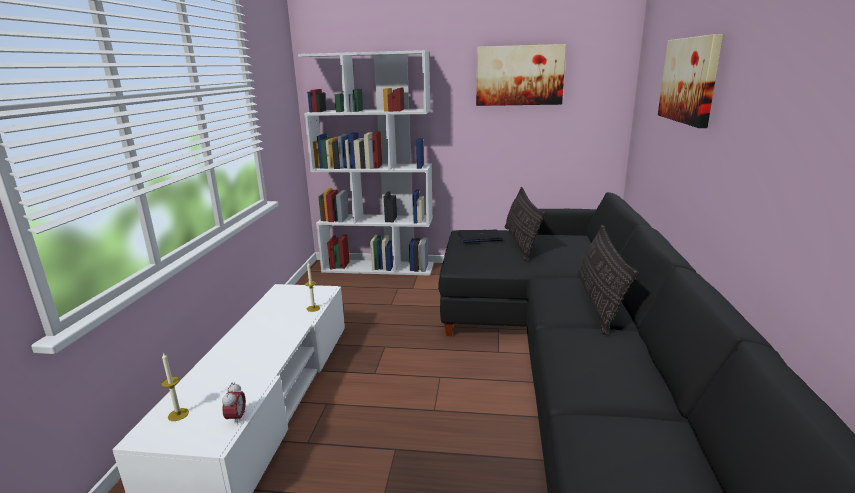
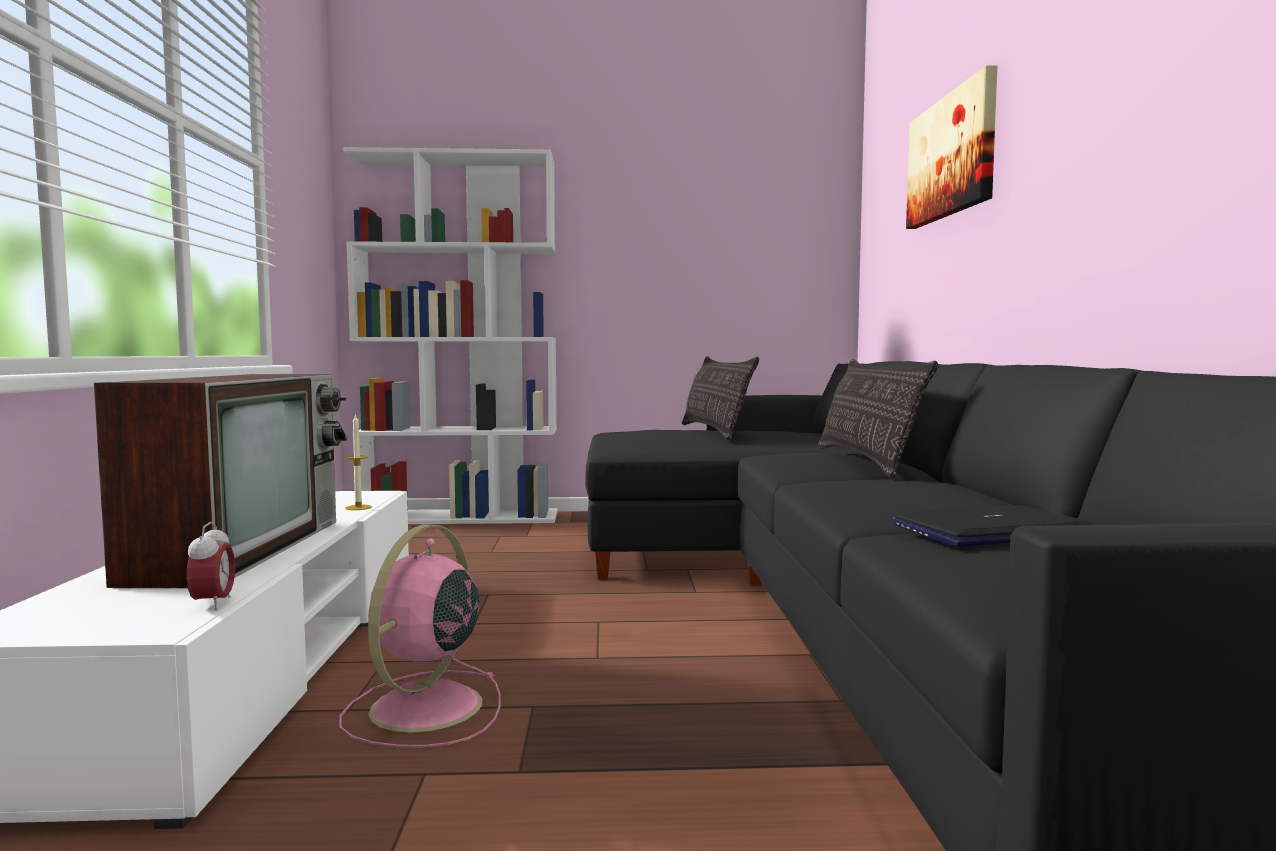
camera: 10 degrees left, 15 degrees down
(178, 414) = (78, 606): candle -> none
(252, 355) = (241, 548): none -> television
(342, 446) = (423, 709): none -> pink fan
(480, 237) = (646, 429): laptop -> laptop (991, 531)
(519, 75) = (692, 204): picture -> none

